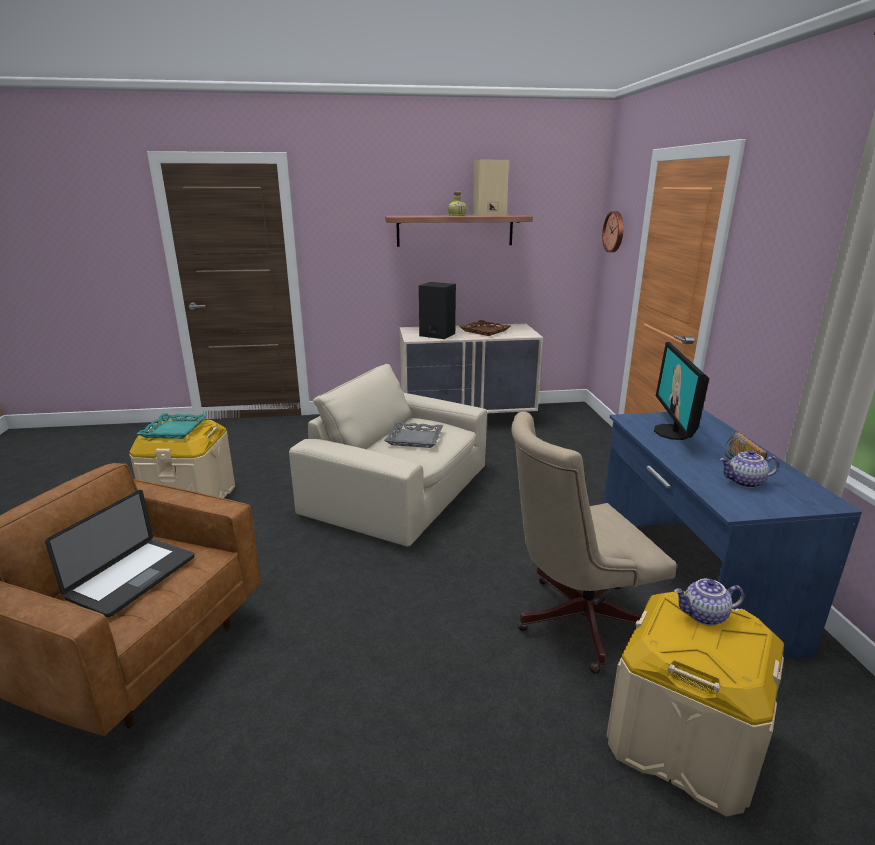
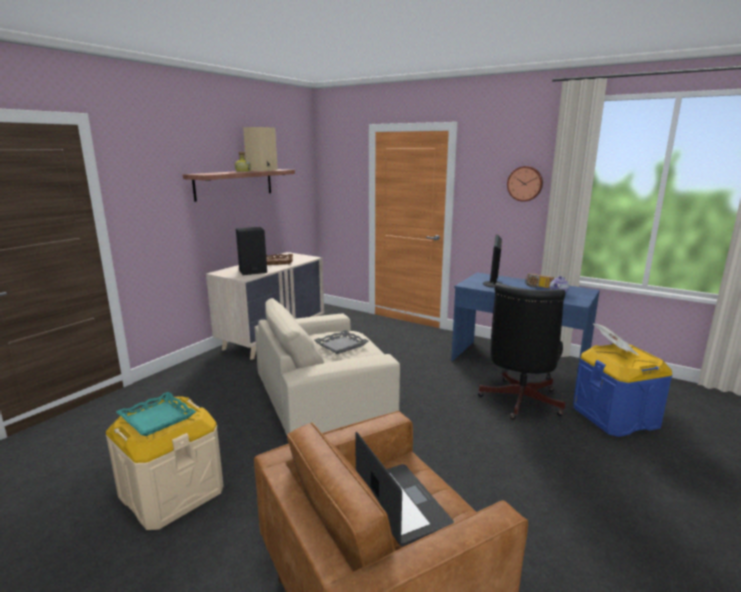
camera: 50 degrees left, 5 degrees down
(574, 621) = (519, 402): beige office chair -> black office chair
(615, 232) = (334, 178): wall clock -> wall clock (525, 183)
(672, 432) = (493, 284): monitor -> monitor turned 60 degrees clockwise
(683, 739) = (615, 416): beige storage box -> blue storage box
(704, 616) = (614, 350): teapot -> newspaper

